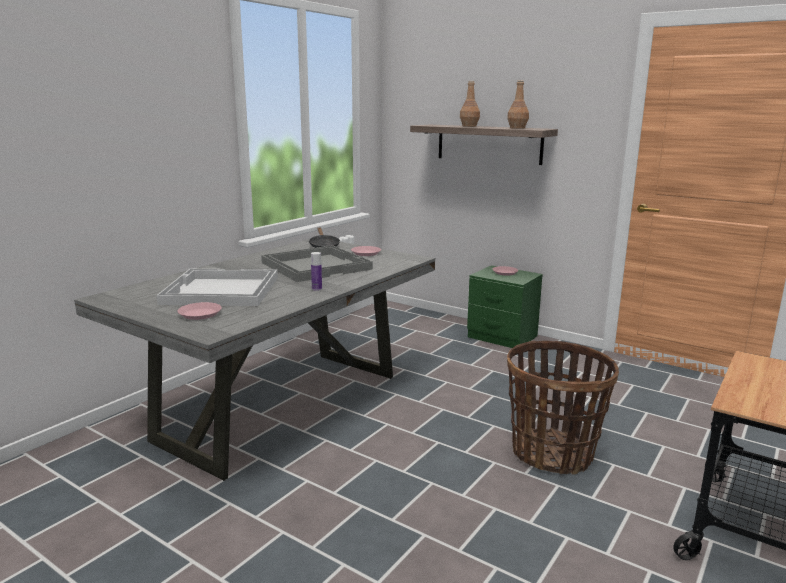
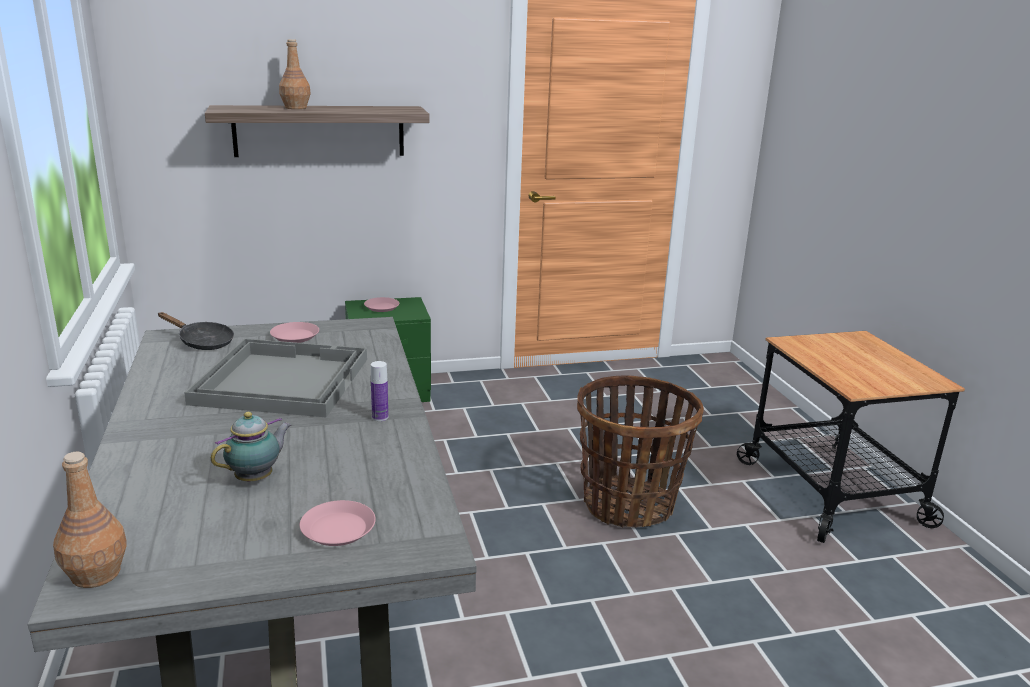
camera: 50 degrees left, 5 degrees up
(220, 290) = (257, 478): white tray -> teapot
(517, 128) = (378, 109): brown bottle -> brown bottle (97, 574)

